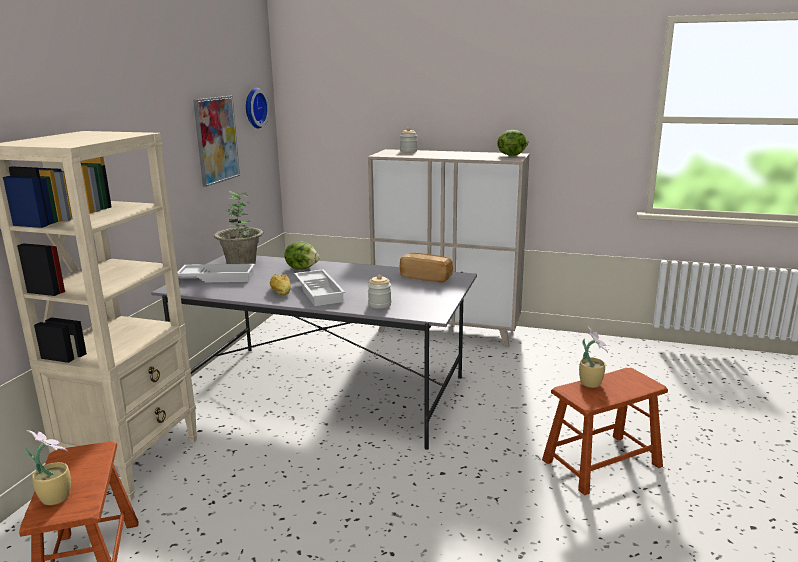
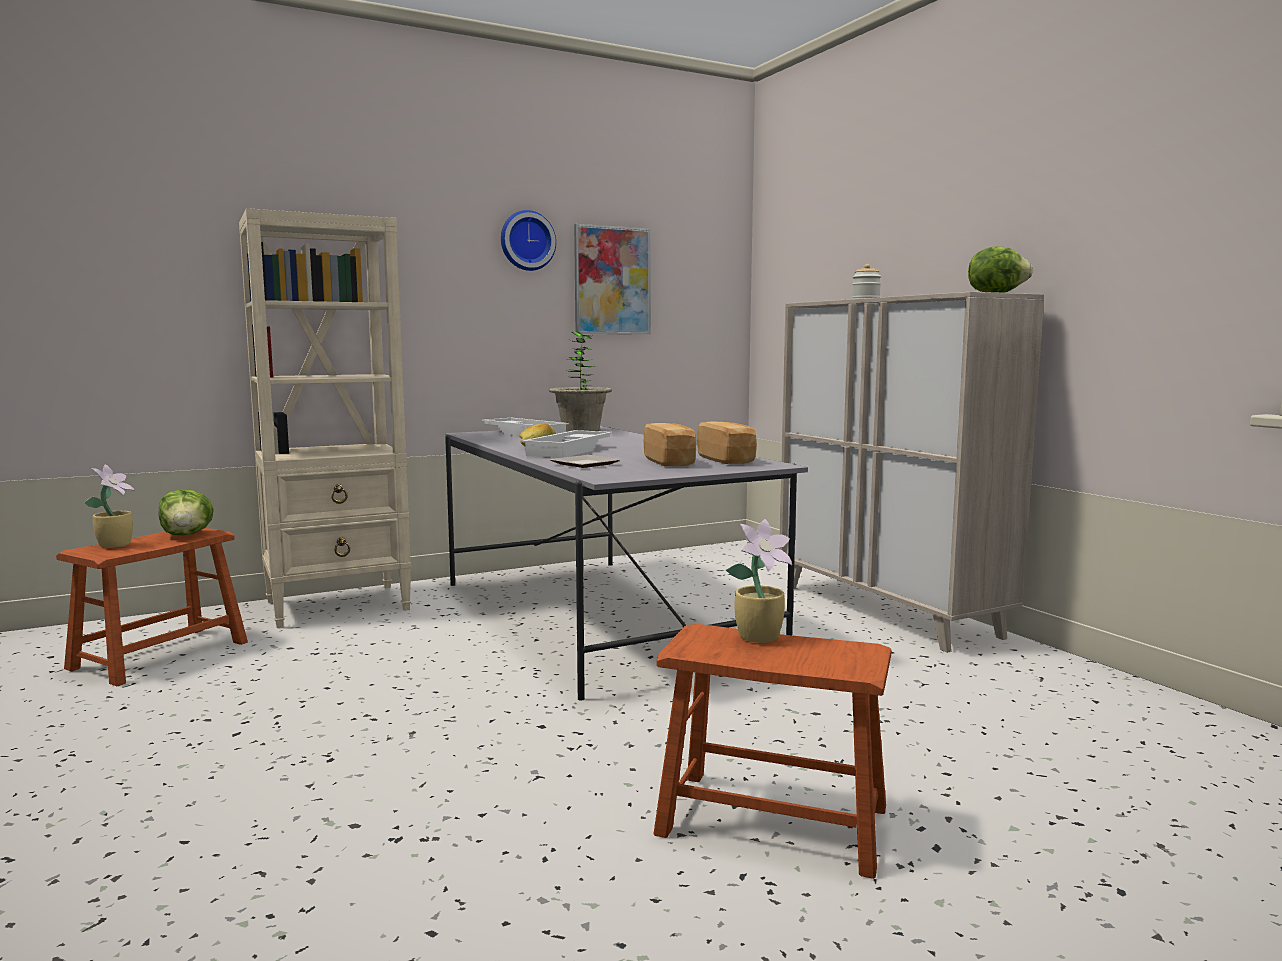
camera: 45 degrees right, 10 degrees down
(254, 108) = (700, 252): wall clock -> wall clock (526, 241)
(302, 268) = (622, 439): lettuce -> lettuce (187, 535)
(379, 304) = (587, 464): jar -> plate
(409, 288) = (670, 462): none -> bread

